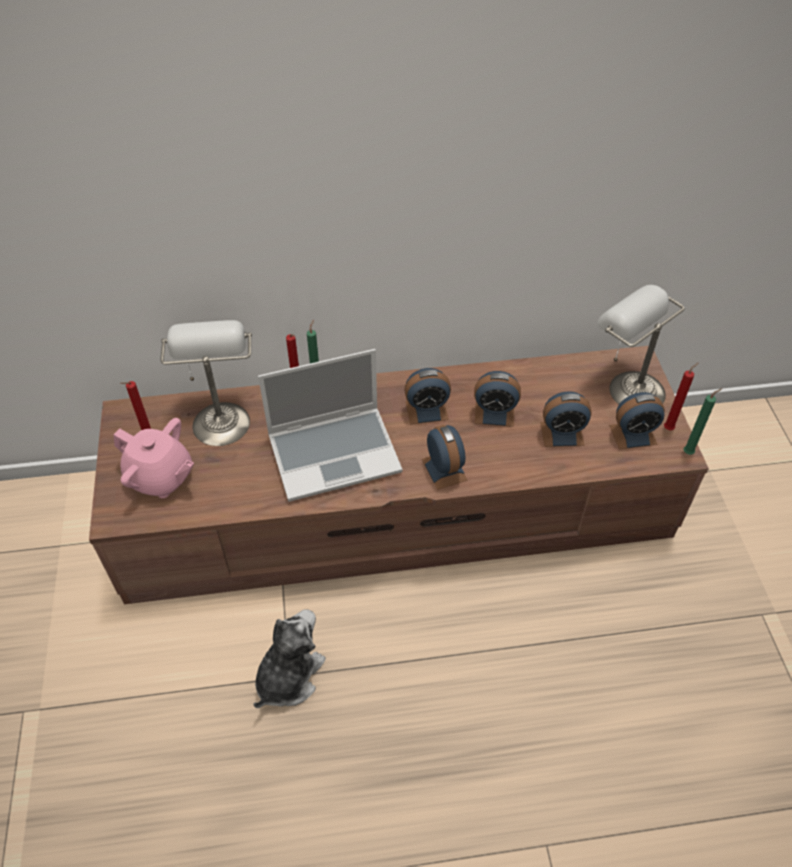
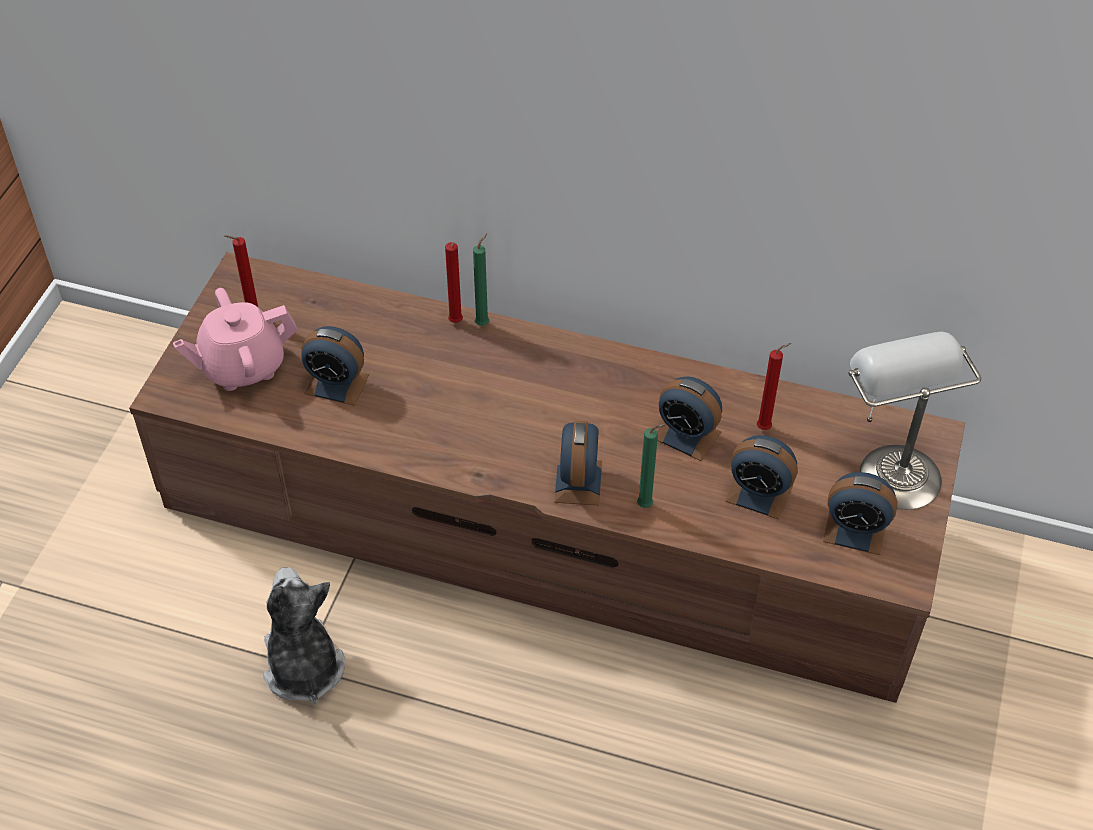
camera: 25 degrees right, 0 degrees up
(161, 478) = (242, 366): pink teapot -> pink teapot turned 105 degrees clockwise
(220, 414) = (349, 315): white table lamp -> none
(288, 676) = (303, 666): plush toy -> plush toy turned 75 degrees counterclockwise
(335, 453) = (458, 411): laptop -> none
(426, 410) = (602, 400): alarm clock -> alarm clock (337, 384)
(669, 428) = (912, 540): red candle -> red candle (766, 428)
(689, 452) = (917, 582): green candle -> green candle (647, 505)

